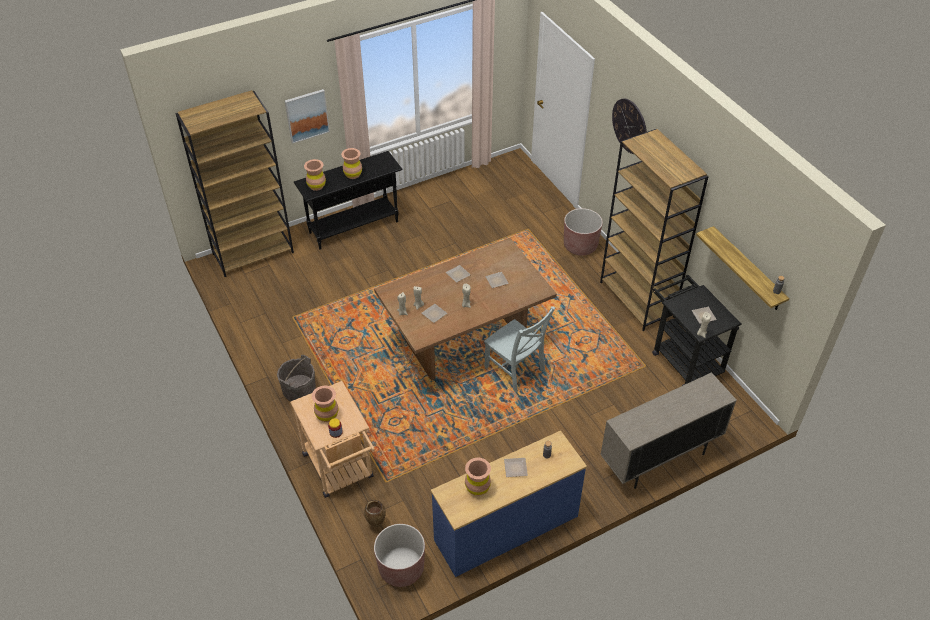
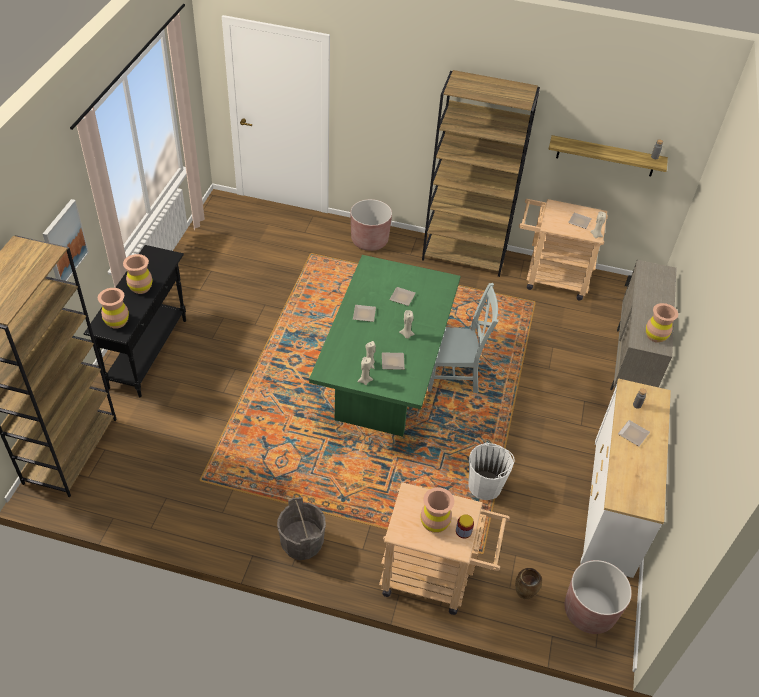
camera: 50 degrees left, 0 degrees up
(440, 448) = (485, 486): none -> white bucket
(465, 341) = (385, 382): brown dining table -> green dining table
(477, 488) = (632, 474): brown vase -> brown vase (655, 336)
(506, 529) = (613, 505): blue dresser -> white dresser
(629, 126) = (404, 86): wall clock -> none
(683, 358) = (550, 278): black cart -> beige cart

